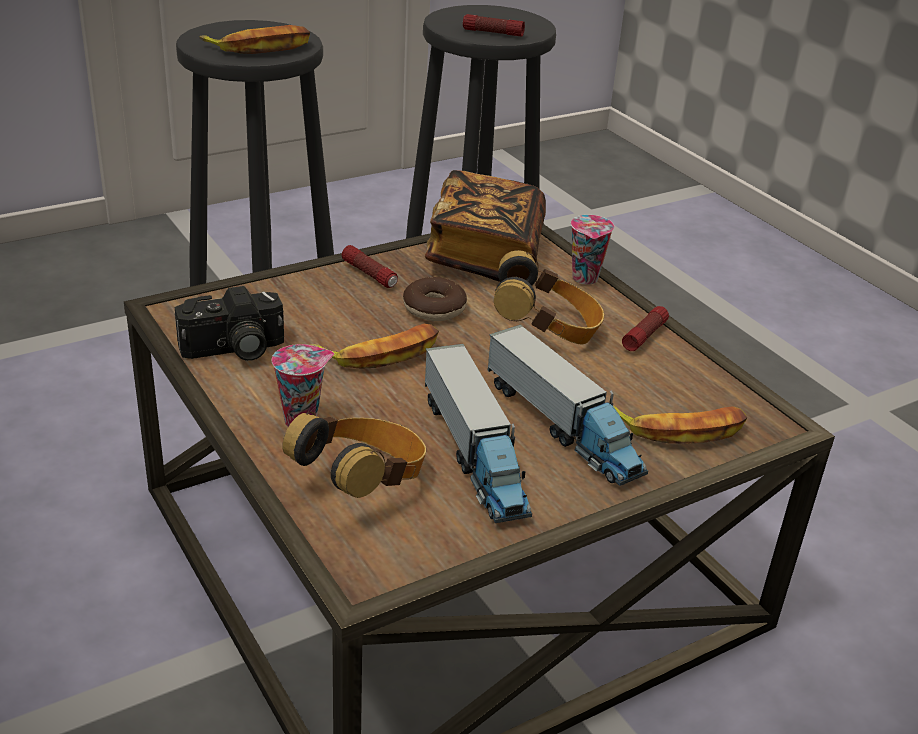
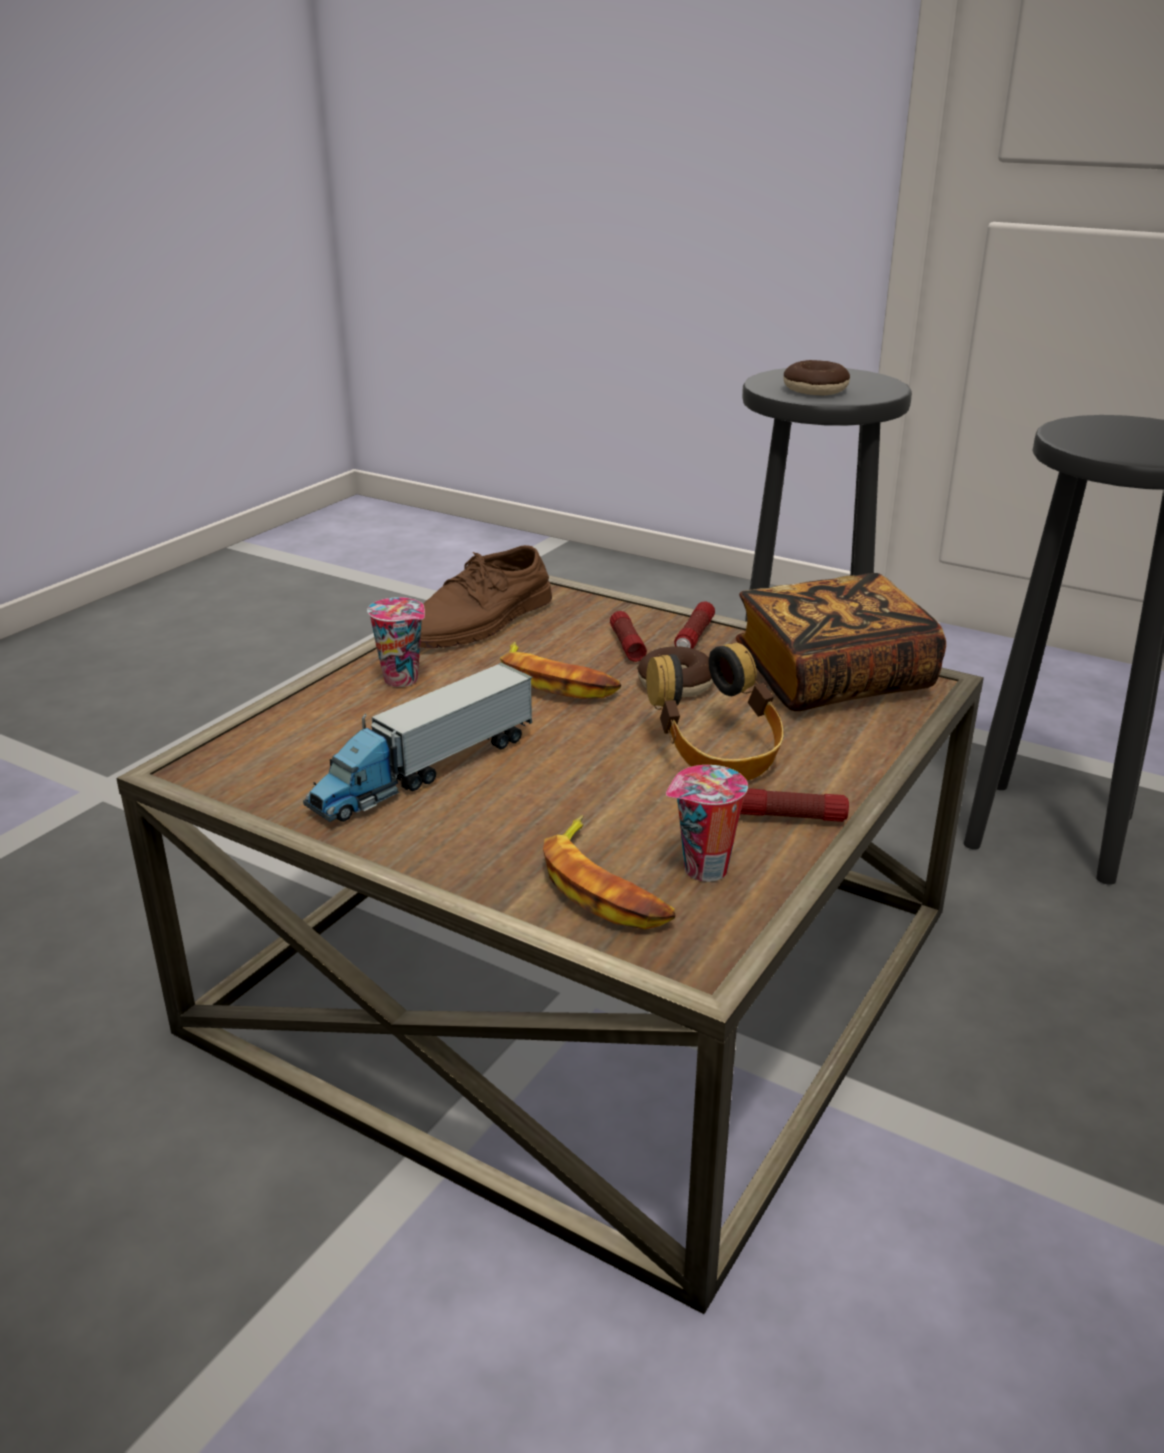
camera: 65 degrees right, 5 degrees down
(233, 350) = (479, 622): camera -> brown shoe
(260, 48) = (815, 389): banana -> donut
(362, 483) = (329, 731): headphones -> none
(492, 33) = (1104, 444): flashlight -> flashlight (627, 645)
(562, 426) = (524, 807): toy truck -> none
(586, 279) = (873, 748): cup -> cup (703, 870)

